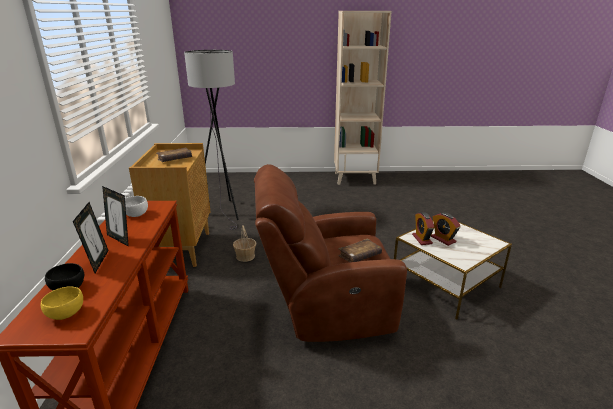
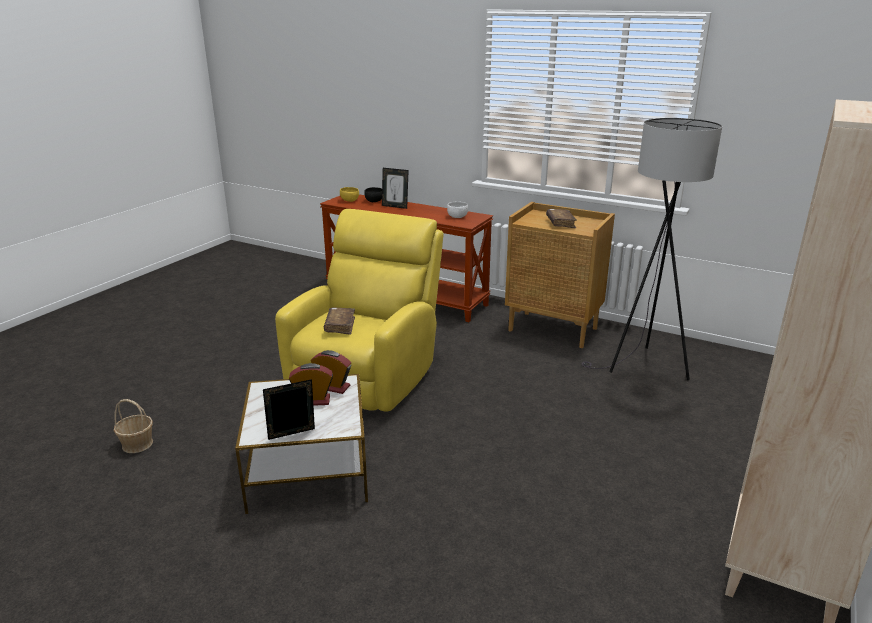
camera: 120 degrees right, 0 degrees up
(120, 239) = (419, 211): picture frame -> picture frame (292, 436)
(245, 256) = (505, 358): basket -> basket (137, 444)
(325, 307) = (367, 376): brown armchair -> yellow armchair

